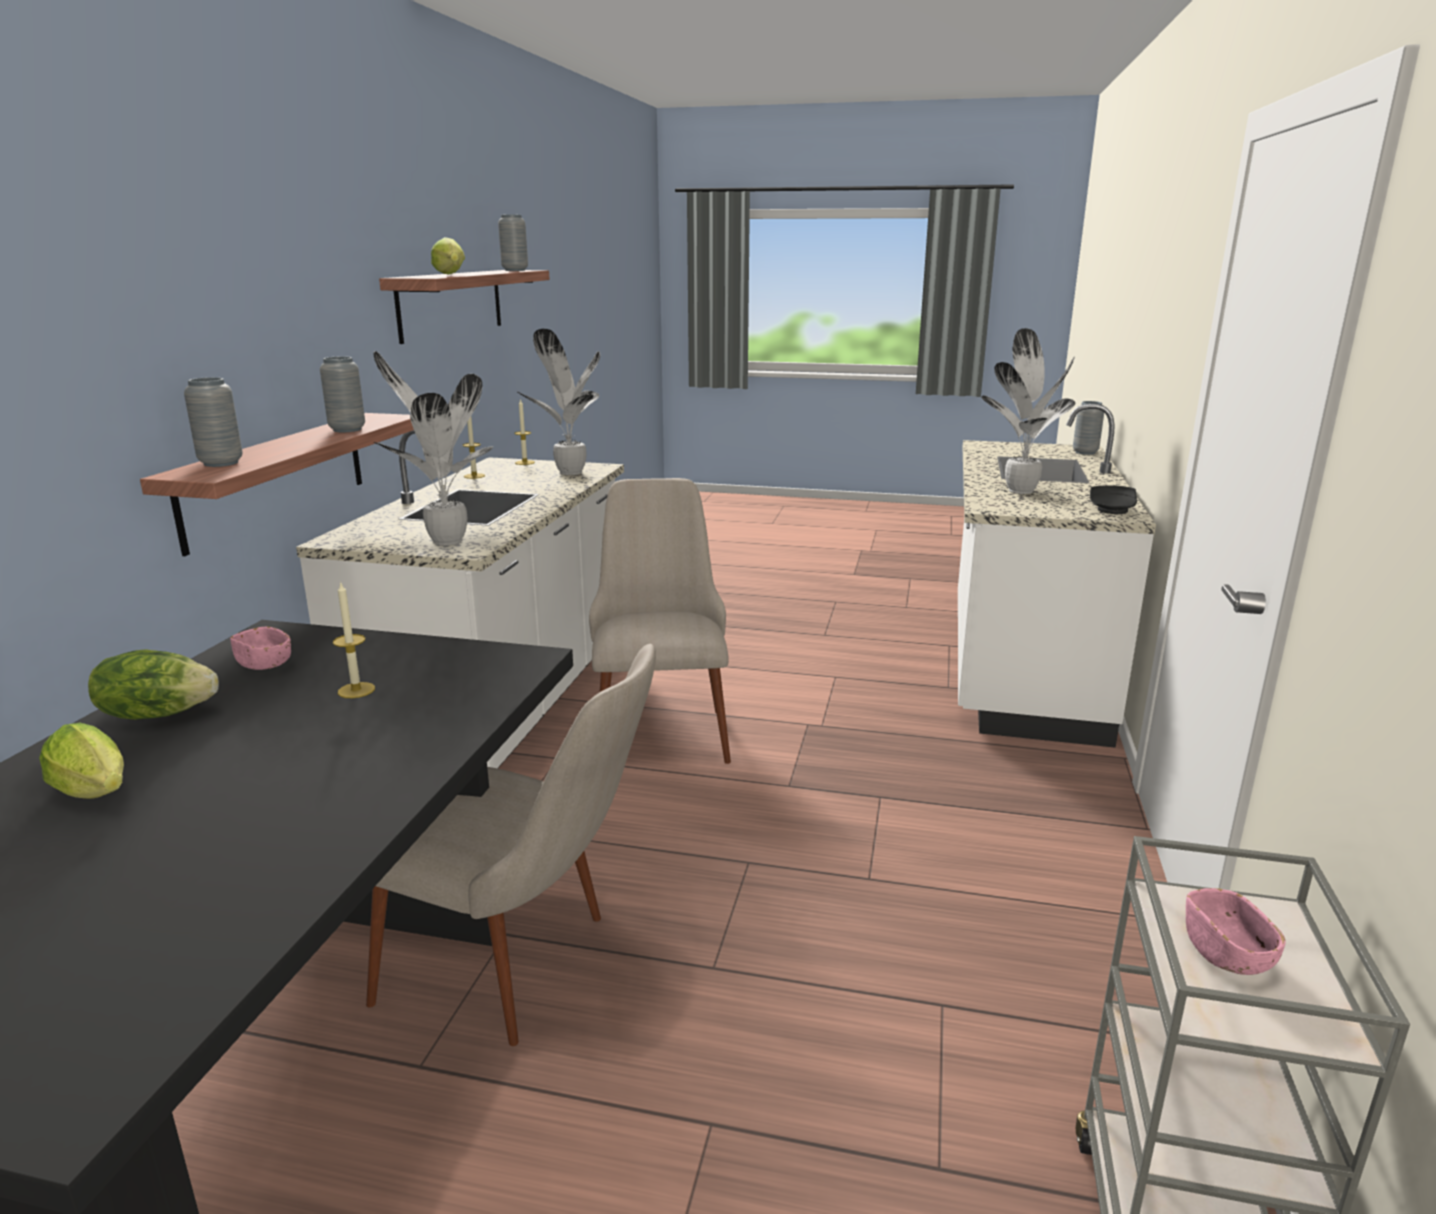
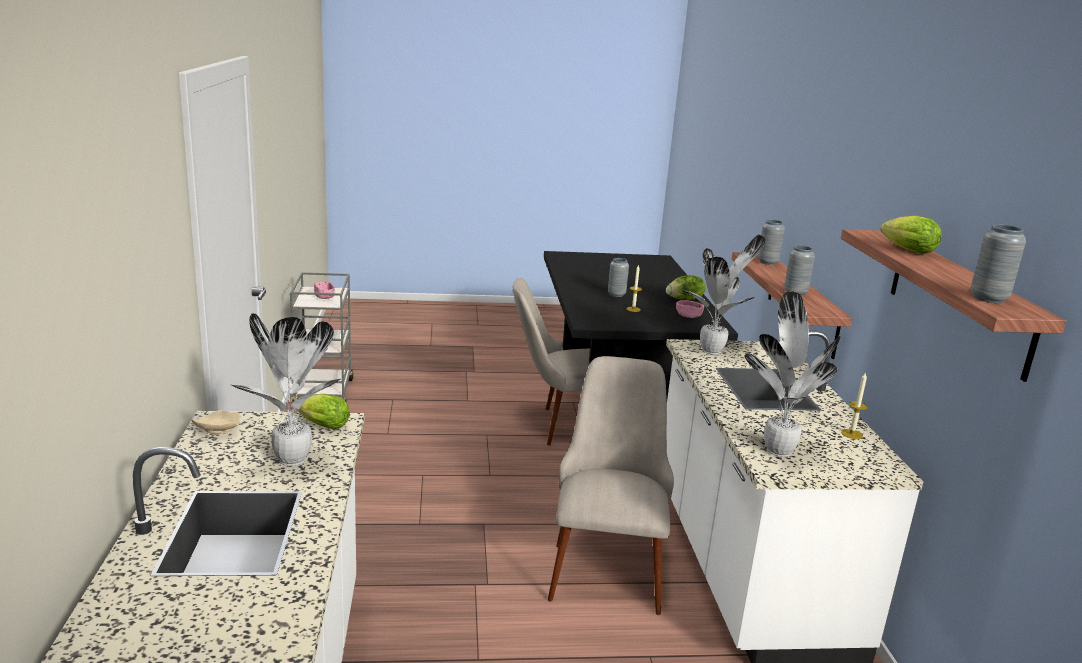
camera: 160 degrees right, 0 degrees up
(97, 794) = (651, 283): lettuce -> lettuce (321, 425)
(525, 462) = (860, 470): candle -> none
(660, 725) = (606, 564): beige chair -> beige chair turned 150 degrees counterclockwise
(1085, 452) = (106, 617): grey vase -> grey vase (616, 294)
(1112, 509) = (217, 430): black plate -> beige plate

